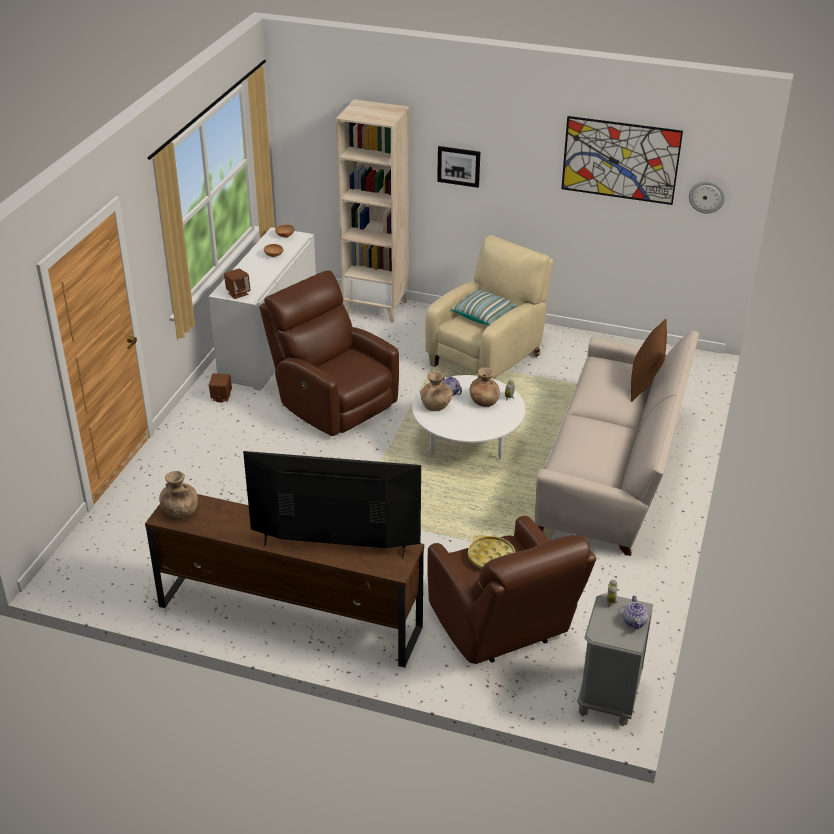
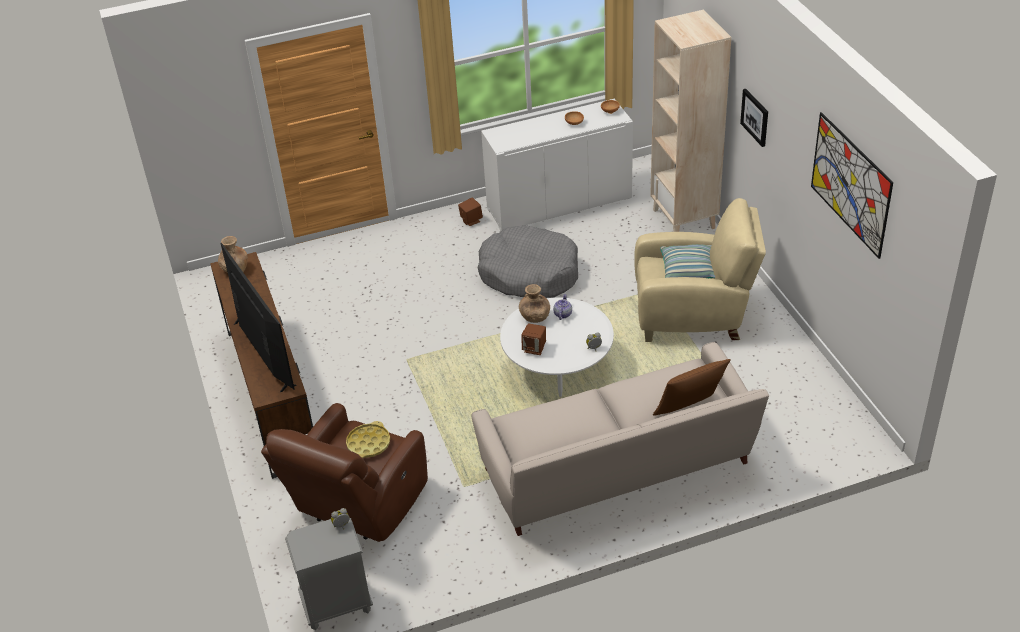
camera: 55 degrees right, 5 degrees up
(238, 293) = (500, 139): brown speaker -> brown speaker (534, 348)
(333, 403) = (529, 273): brown armchair -> grey dog bed
(484, 402) = (571, 338): brown vase -> none
(635, 622) = (329, 550): teapot -> none
(706, 196) = (903, 268): wall clock -> none

